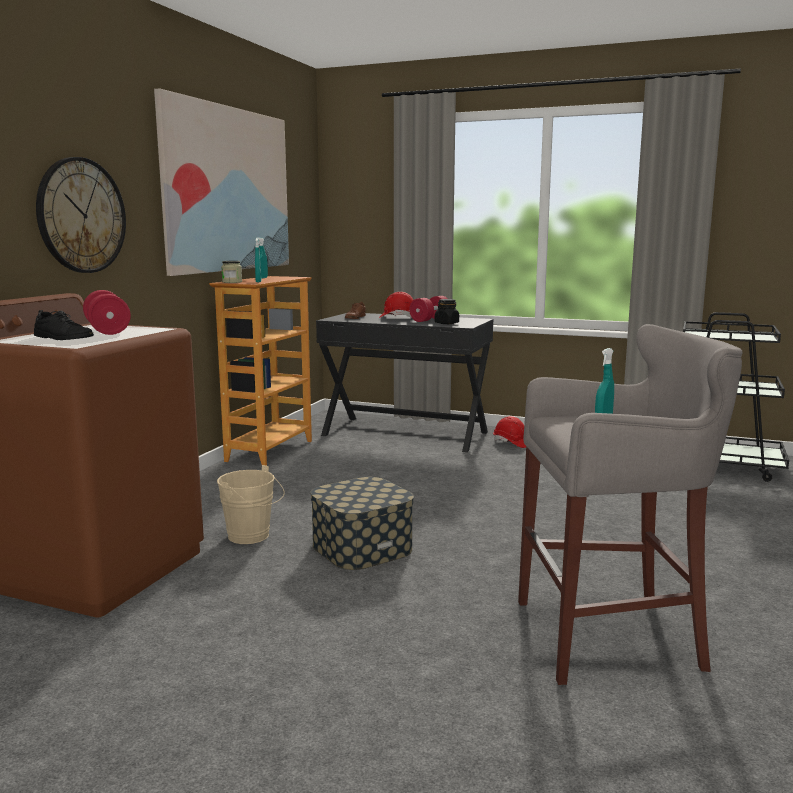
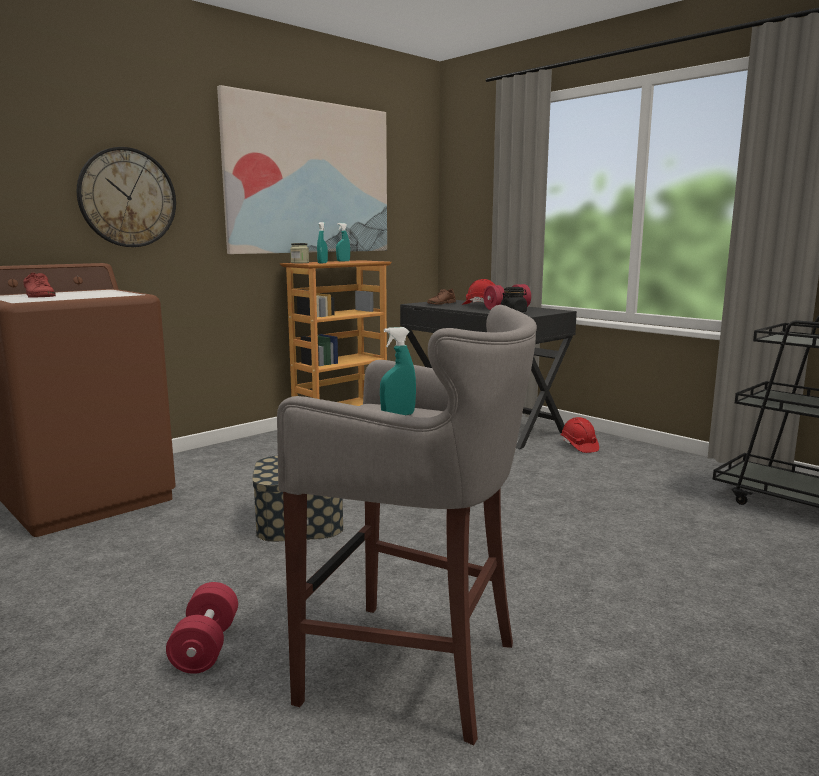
camera: 25 degrees right, 0 degrees up
(63, 338) = (40, 296): black shoe -> red shoe
(107, 330) = (93, 293): red dumbbell -> red dumbbell (205, 647)
(252, 537) = (226, 494): beige bucket -> none

